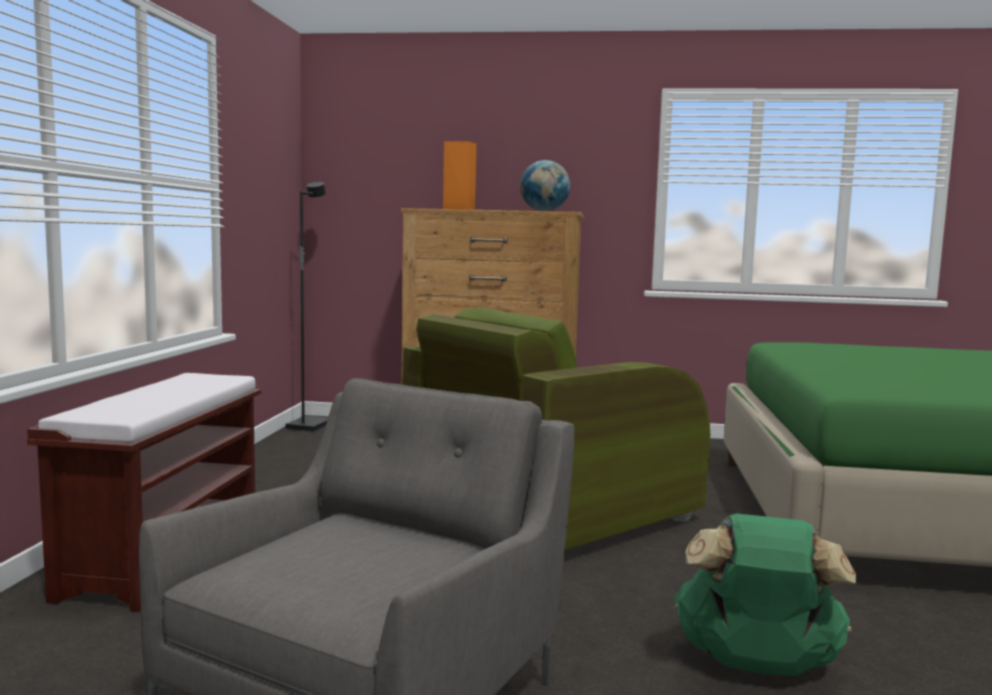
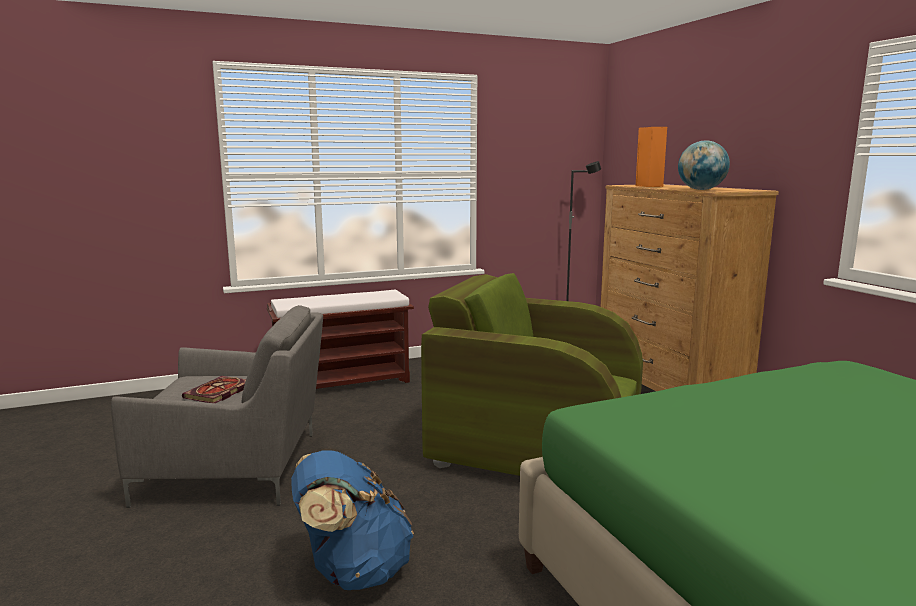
camera: 60 degrees right, 5 degrees up
(367, 557) = (218, 393): none -> book
(756, 666) = (353, 571): green backpack -> blue backpack

